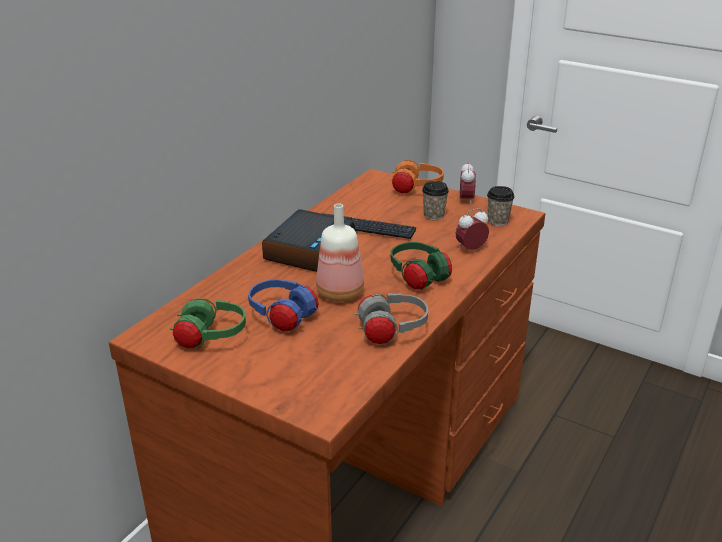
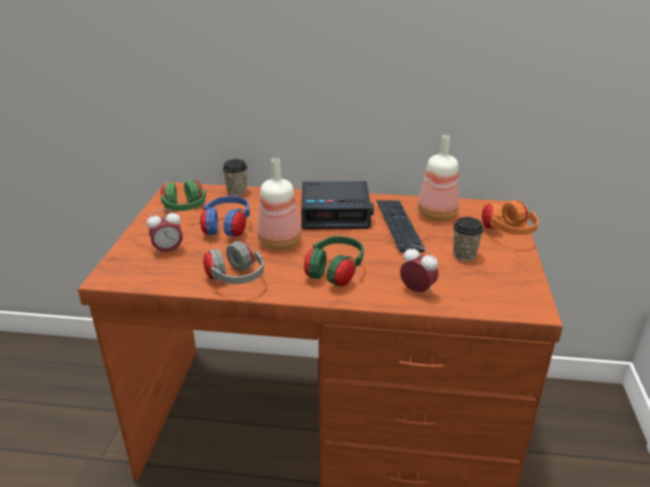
camera: 65 degrees right, 0 degrees up
(361, 206) = (438, 215): none -> bottle
(466, 200) = (522, 266): alarm clock -> alarm clock (168, 250)
(498, 221) = (498, 295): cup -> cup (237, 191)

